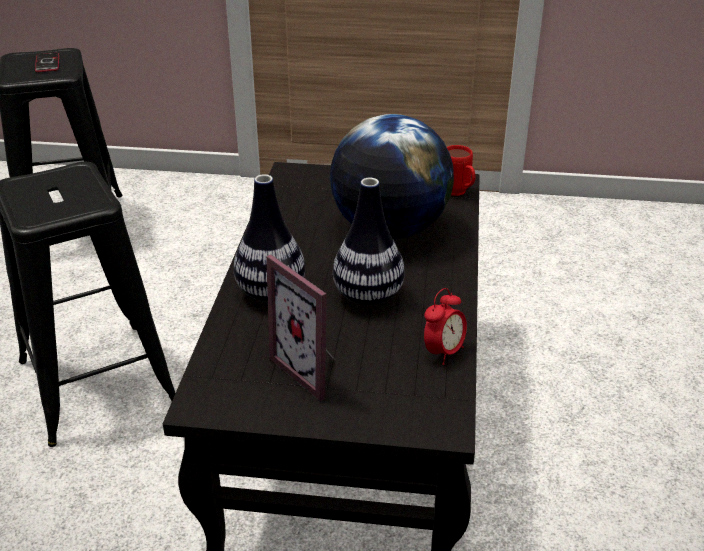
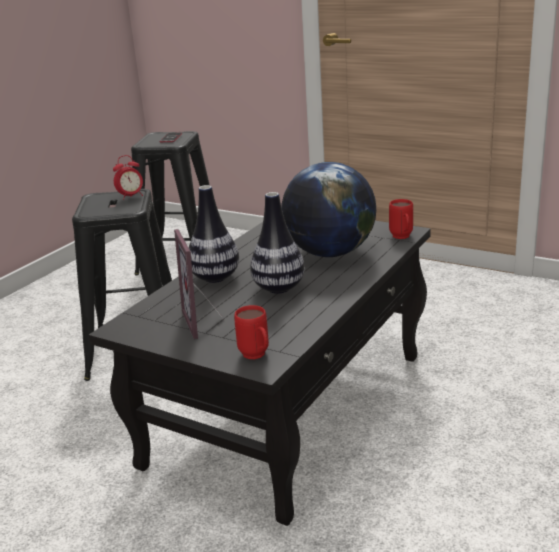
camera: 25 degrees right, 10 degrees down
(424, 412) = (257, 357): none -> red mug
(443, 352) = (302, 326): alarm clock -> alarm clock (131, 196)

